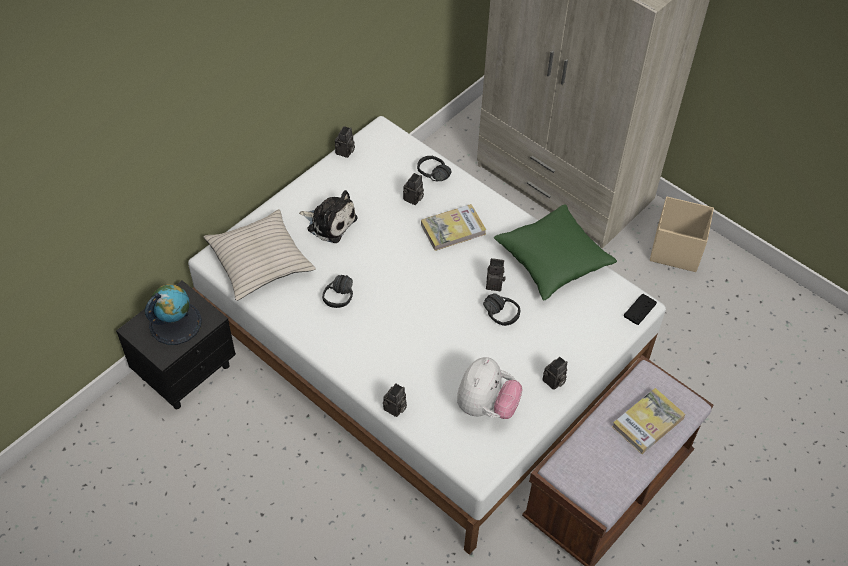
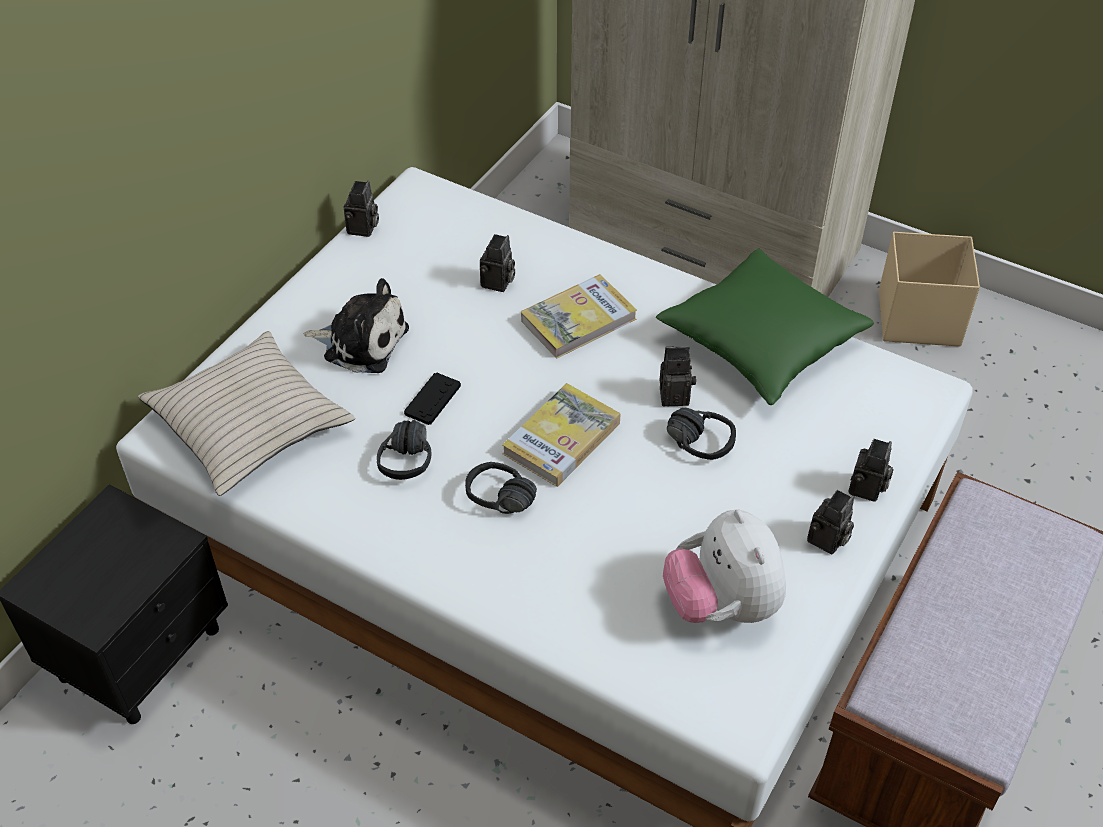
camera: 10 degrees left, 5 degrees down
(175, 323) = (108, 560): globe -> none
(395, 409) = (557, 640): camera -> camera (867, 490)
(430, 177) = (518, 245): black headphones -> black headphones (496, 505)
(486, 406) = (722, 604): plush toy -> plush toy turned 150 degrees clockwise
(640, 309) = (932, 396): black game controller -> black game controller (432, 399)
(647, 422) = (1011, 582): book -> book (562, 438)

